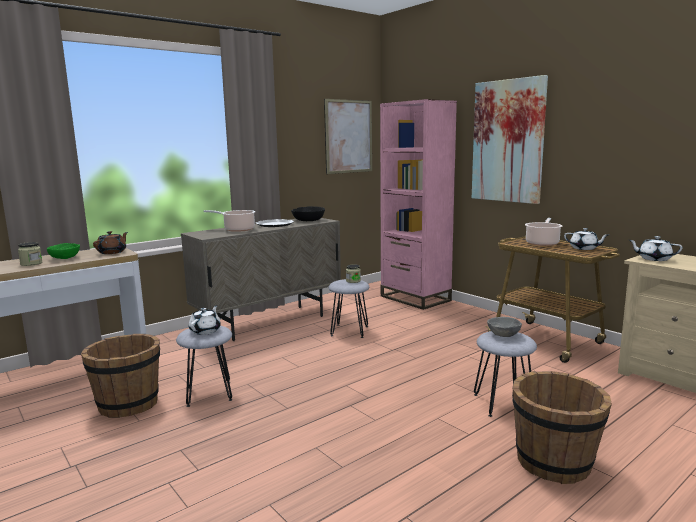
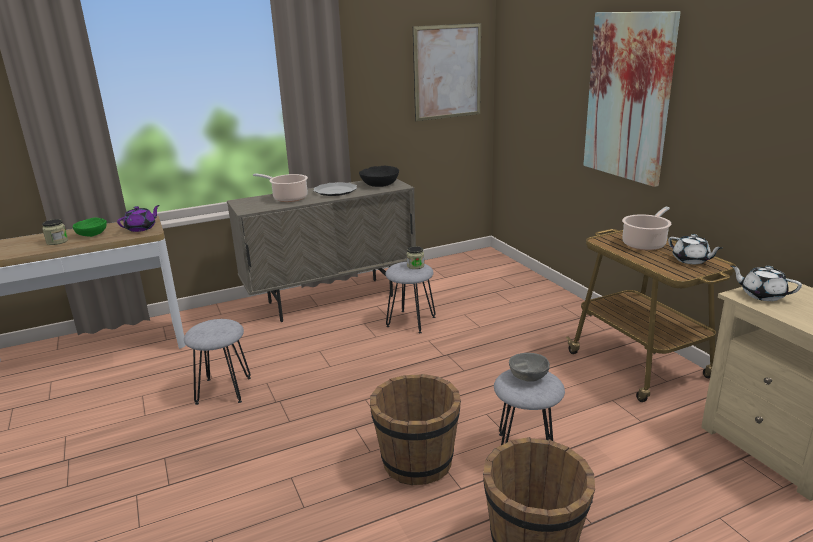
camera: 15 degrees right, 10 degrees up
(112, 252) = (141, 228): brown teapot -> purple teapot
(128, 404) = (144, 393): brown bucket -> brown bucket (417, 462)
(205, 331) = (214, 328): white teapot -> none
(415, 298) = (514, 279): pink bookcase -> none

